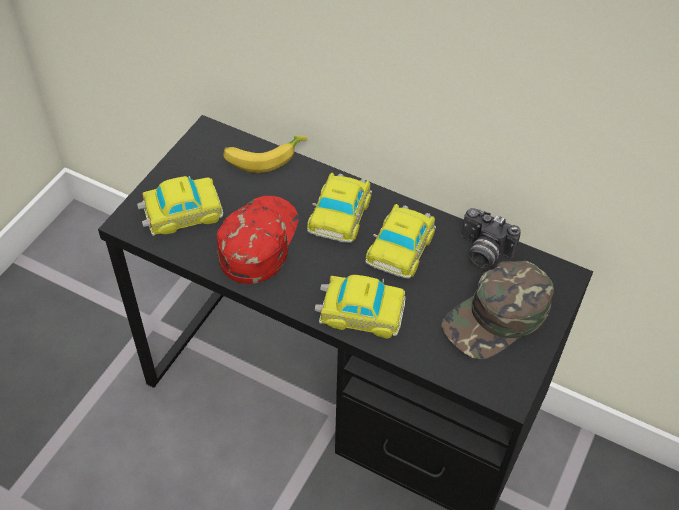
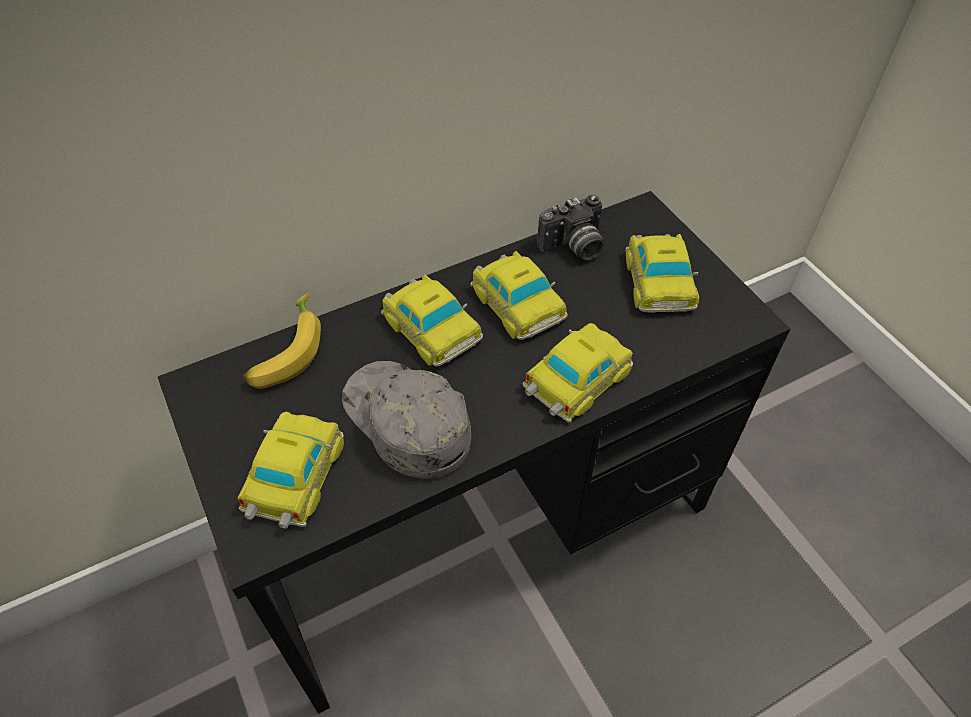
camera: 55 degrees left, 0 degrees up
(257, 241) = (405, 421): red cap -> grey cap
(497, 318) = (658, 280): green cap -> toy car

